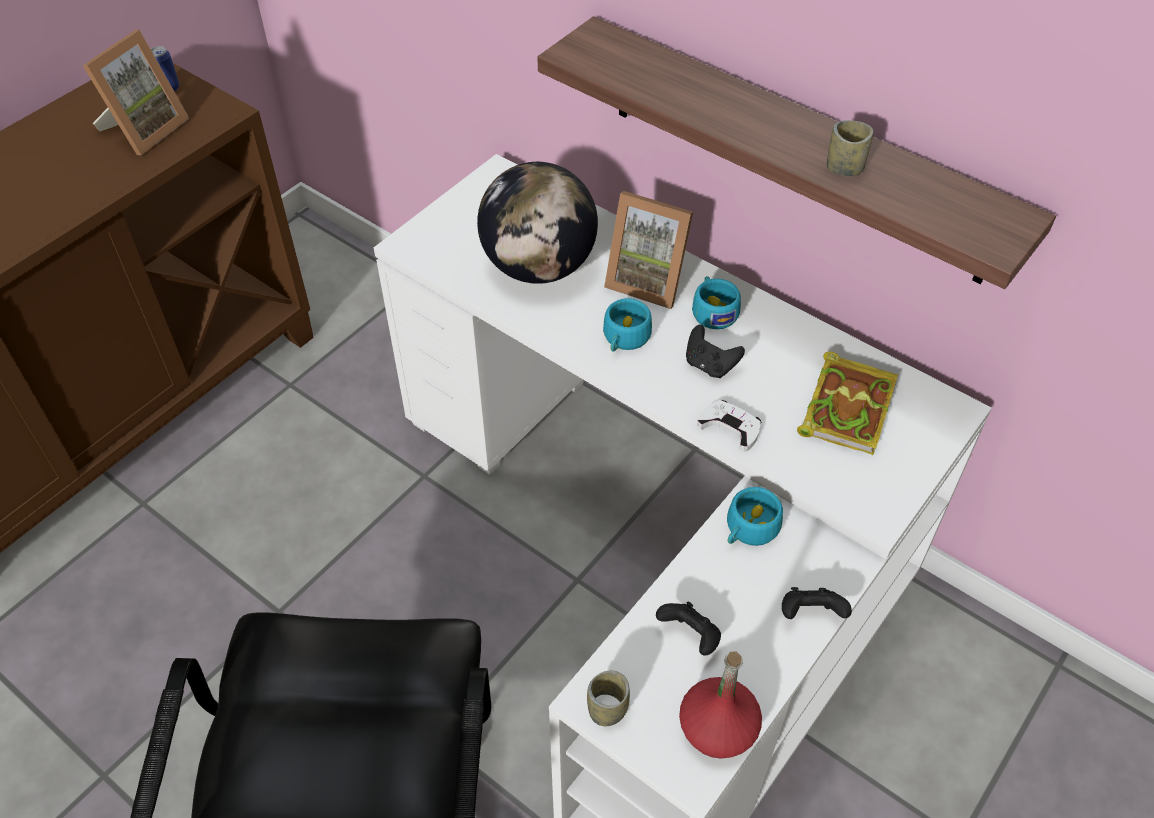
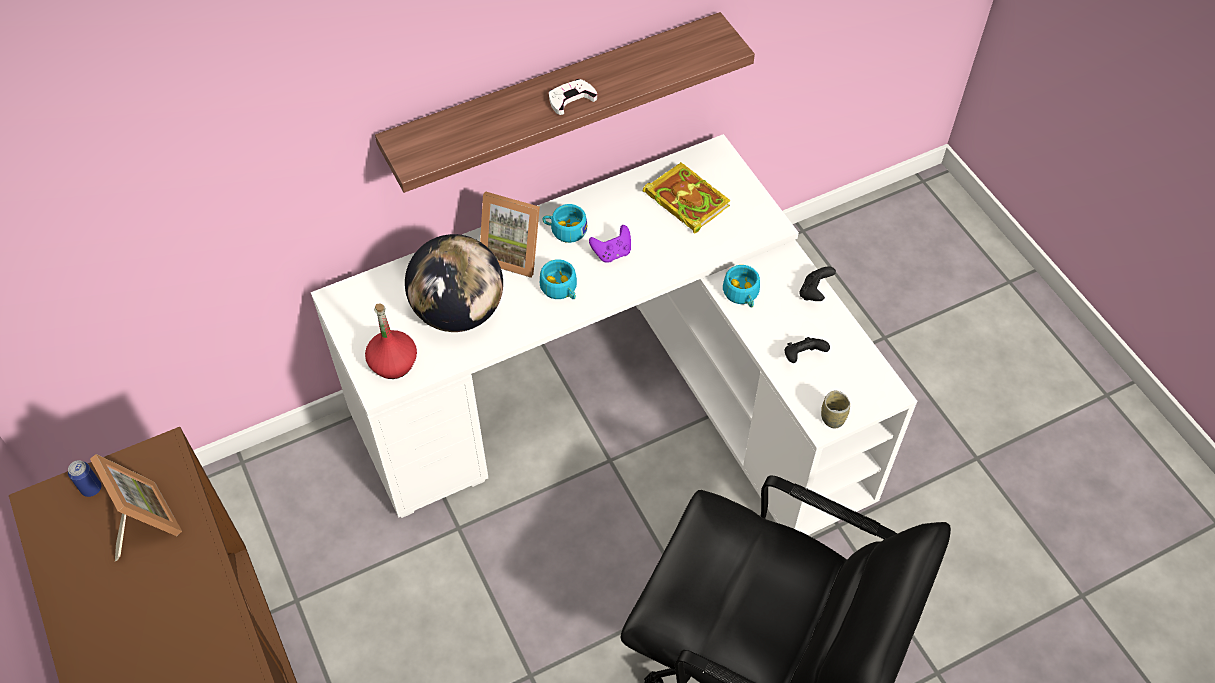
camera: 65 degrees left, 5 degrees up
(648, 280) = (513, 253): picture frame -> picture frame turned 60 degrees clockwise
(710, 365) = (612, 253): black game controller -> purple game controller
(718, 729) = (867, 369): red bottle -> red bottle (393, 363)
(730, 427) = (669, 265): white game controller -> white game controller (571, 99)
(844, 168) = (626, 79): cup -> none

